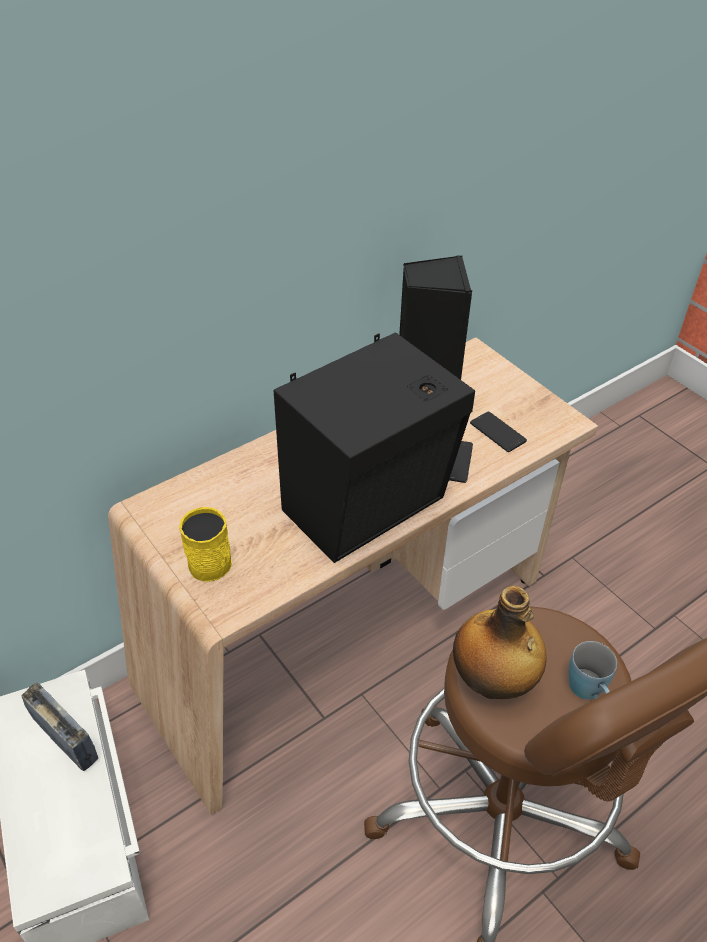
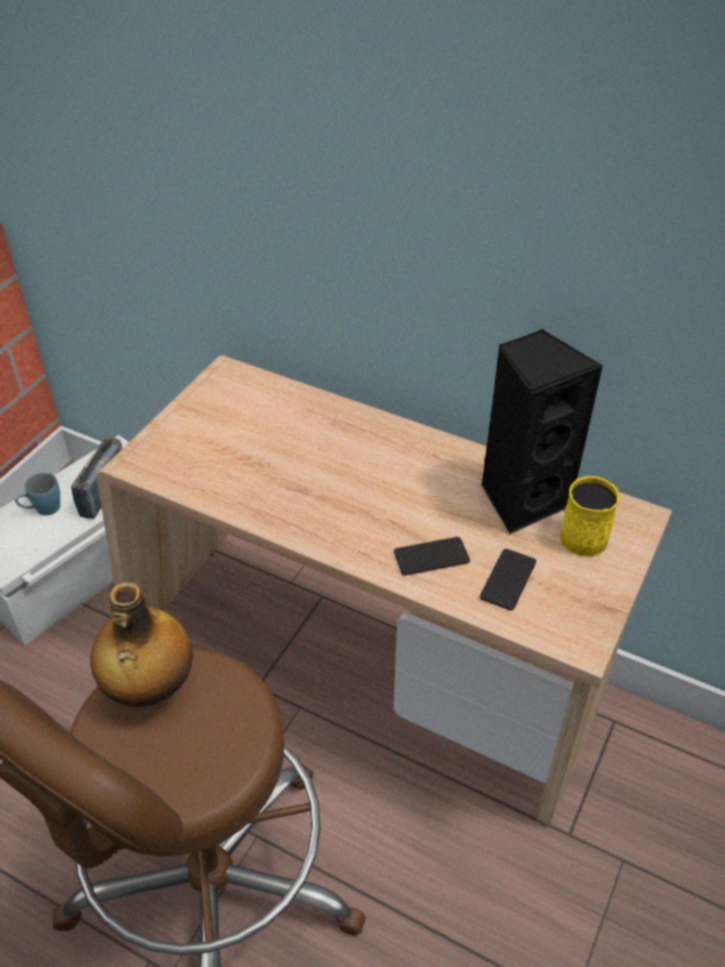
camera: 65 degrees right, 0 degrees up
(208, 558) = (190, 430): yellow mug -> yellow mug (588, 535)
(370, 507) = (317, 512): black speaker -> none
(588, 693) = (169, 780): blue mug -> blue mug (42, 510)

